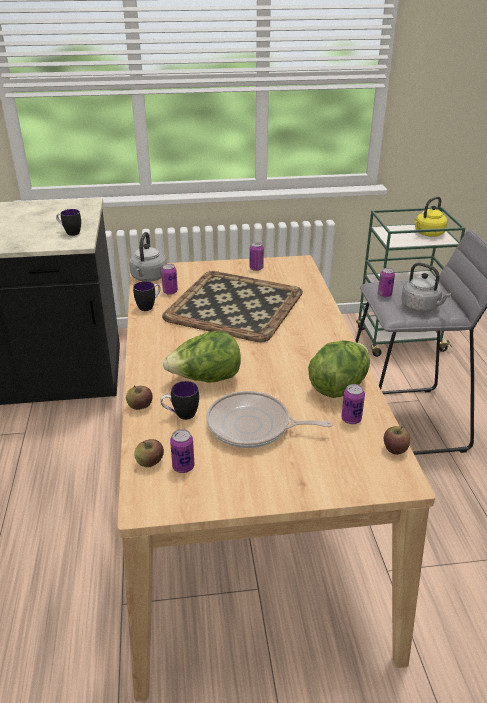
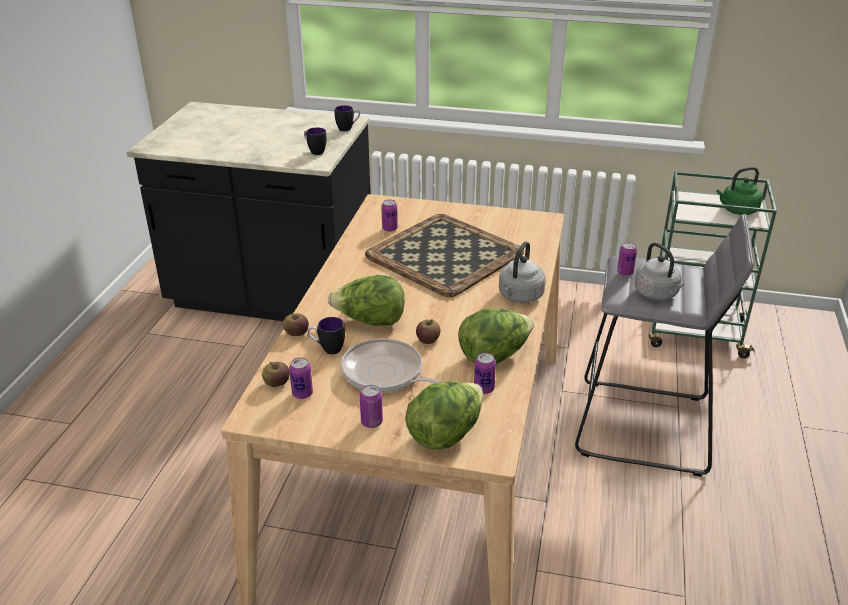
camera: 20 degrees right, 0 degrees up
(148, 278) = (377, 210): grey kettle -> grey kettle (519, 296)
(149, 306) = (360, 240): mug -> mug (348, 128)
(256, 268) = (493, 218): can -> can (371, 422)
(347, 472) = (445, 434): none -> lettuce
(395, 449) = (507, 425): apple -> apple (428, 340)
(428, 234) = (737, 210): yellow kettle -> green kettle

